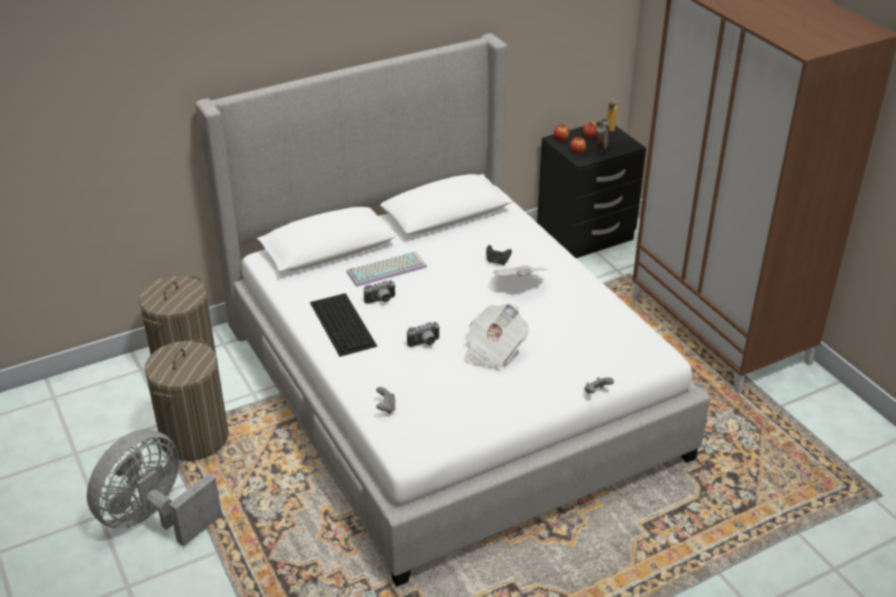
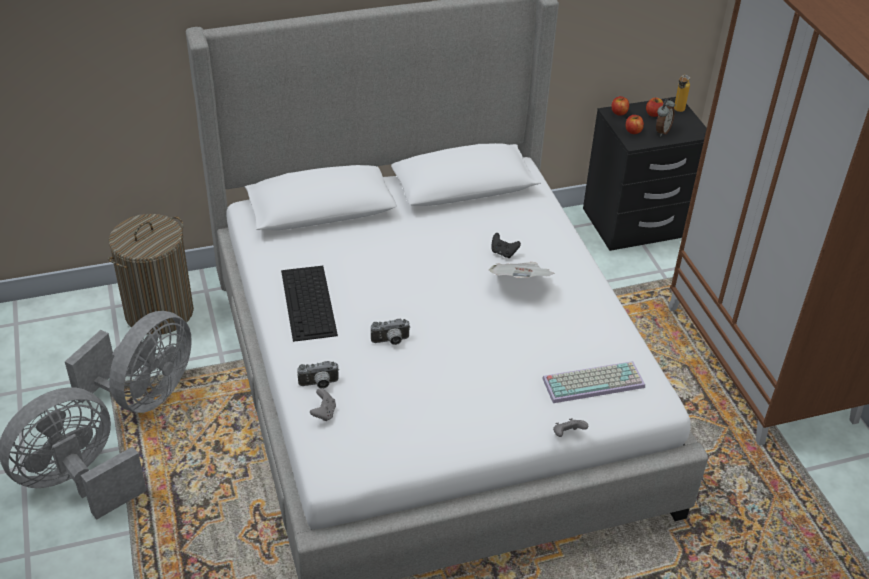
camera: 10 degrees right, 5 degrees up
(194, 437) = (145, 395): laundry basket -> grey fan
(381, 301) = (359, 281): camera -> camera (319, 384)
(387, 268) = (378, 242): keyboard -> keyboard (594, 381)
(493, 350) = (464, 362): newspaper -> none

